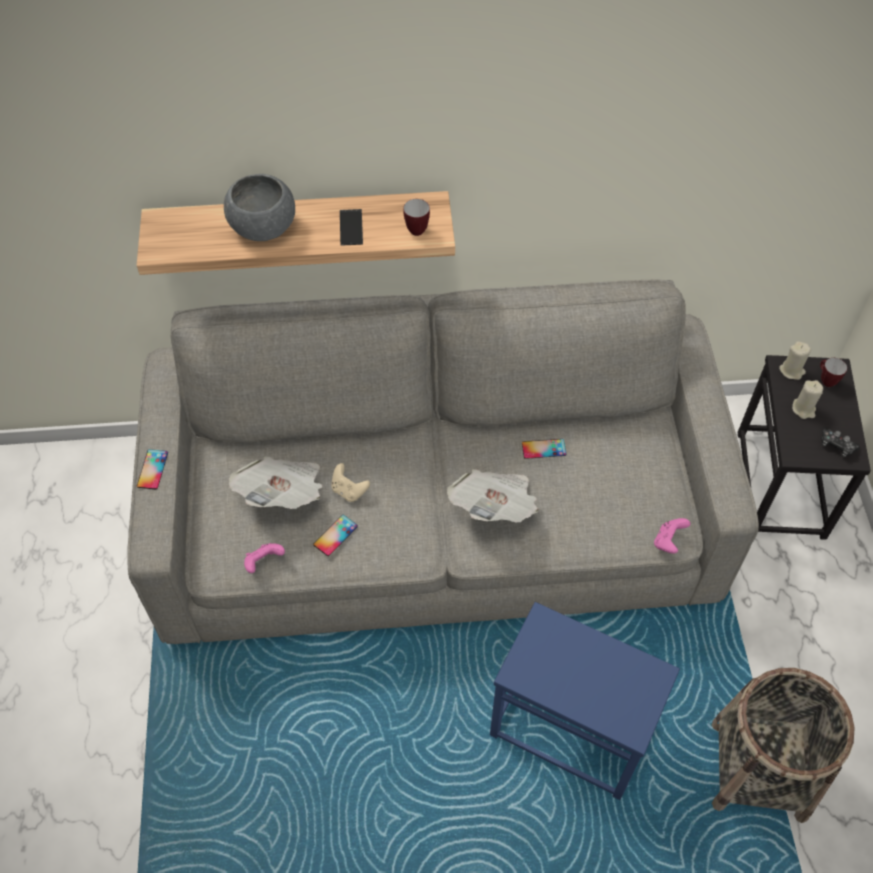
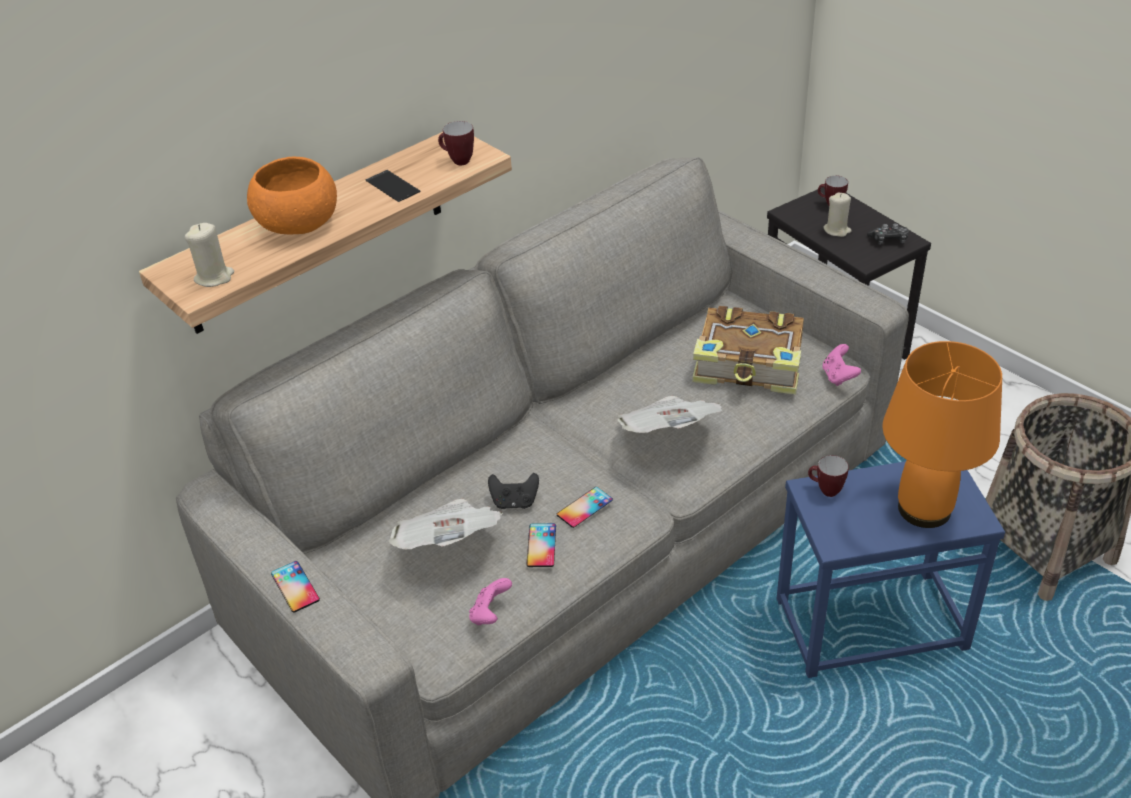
camera: 35 degrees left, 15 degrees down
(262, 227) = (299, 225): grey bowl -> orange bowl
(349, 490) = (514, 502): beige game controller -> black game controller
(543, 449) = (661, 369): phone -> phone (584, 507)
(552, 629) = (825, 490): none -> mug
(604, 694) = (923, 510): none -> orange table lamp
(609, 488) = (750, 365): none -> book
(792, 371) = (798, 211): beige candle -> beige candle (214, 277)

